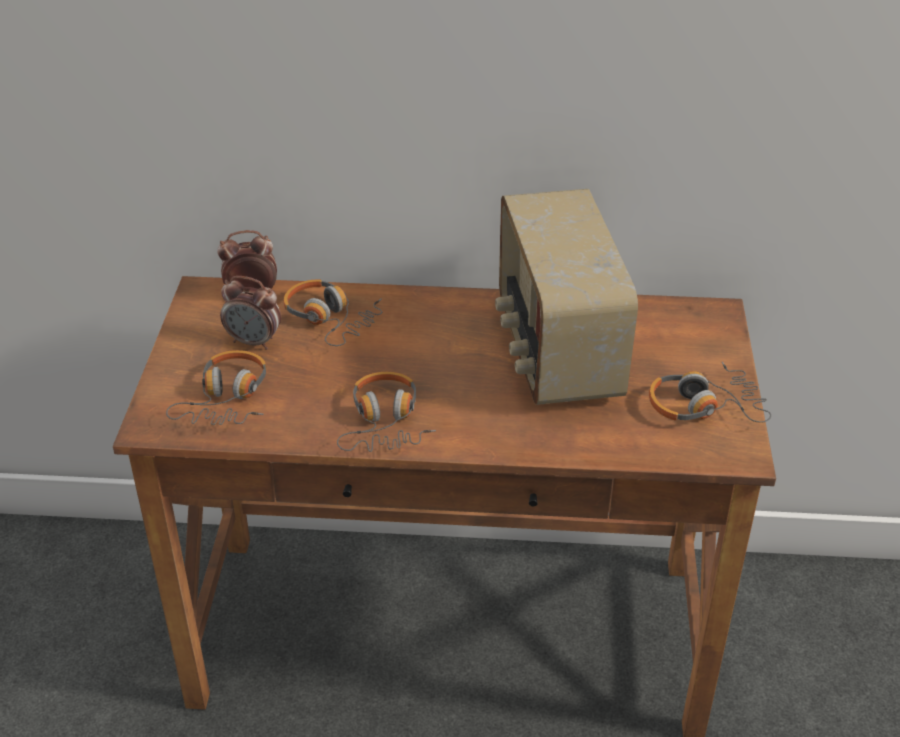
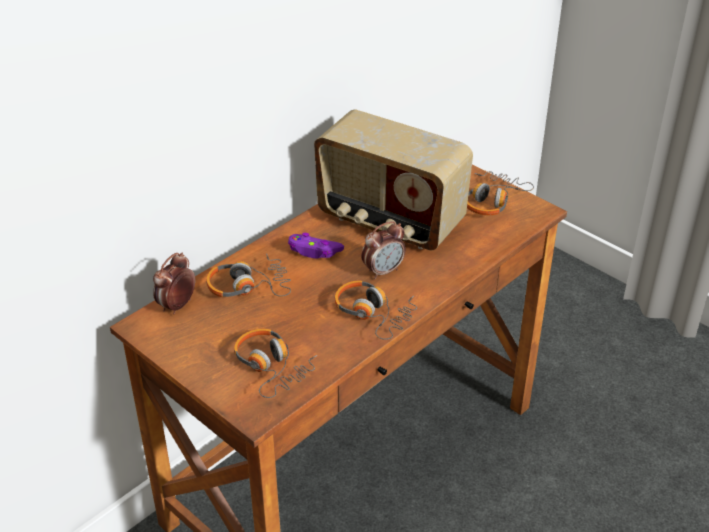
camera: 50 degrees left, 0 degrees up
(254, 342) = (228, 328): alarm clock -> alarm clock (383, 271)
(437, 329) = (314, 251): none -> purple game controller

